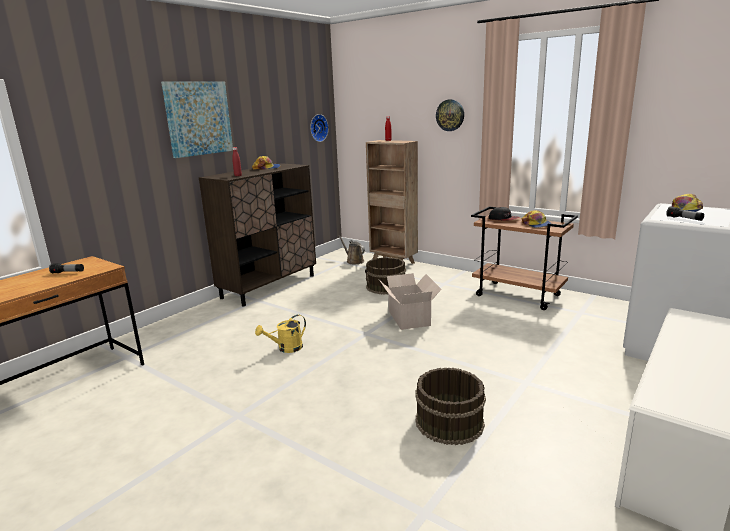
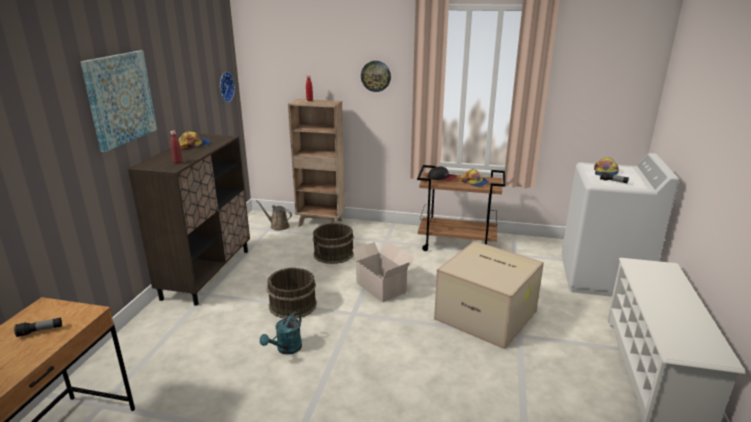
camera: 25 degrees left, 5 degrees up
(286, 348) = (286, 349): yellow watering can -> turquoise watering can
(448, 422) = (487, 392): brown bucket -> brown bucket (292, 305)
(503, 358) = (487, 315): none -> cardboard box

